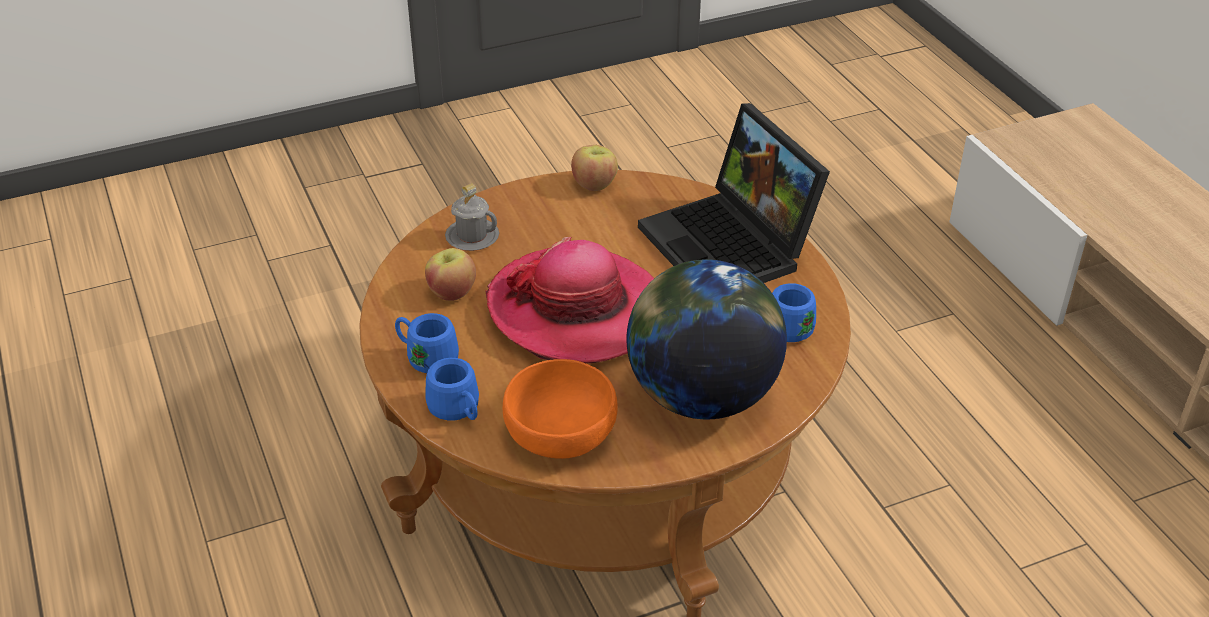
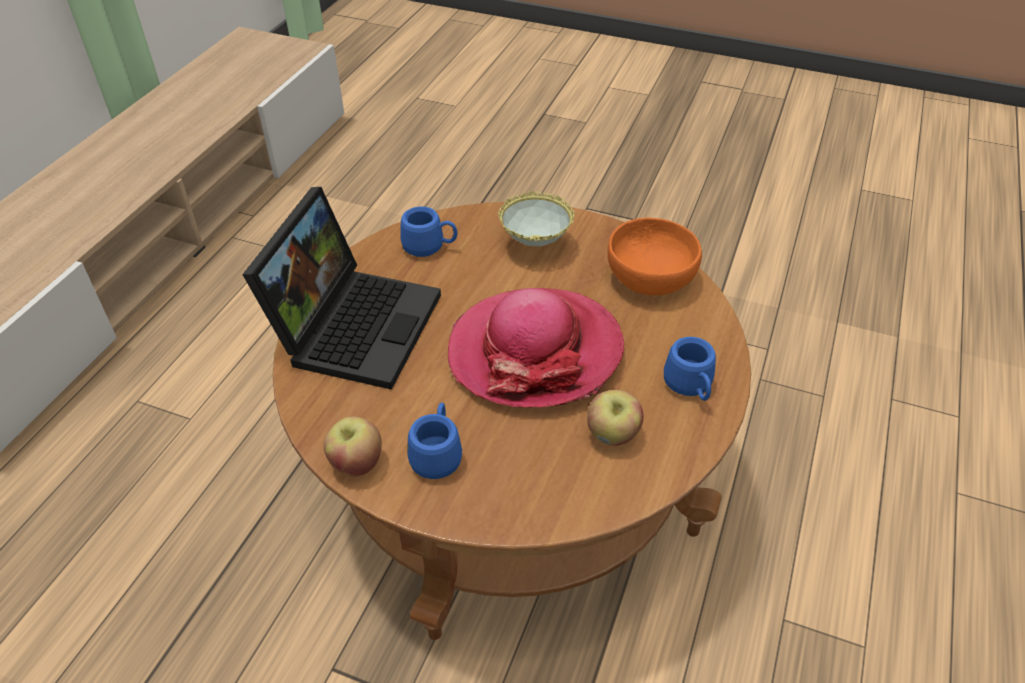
camera: 135 degrees left, 5 degrees up
(458, 412) = (704, 332): blue mug -> blue mug (437, 453)
(472, 237) = (533, 484): grey mug -> none
(701, 396) = (535, 245): globe -> bowl

